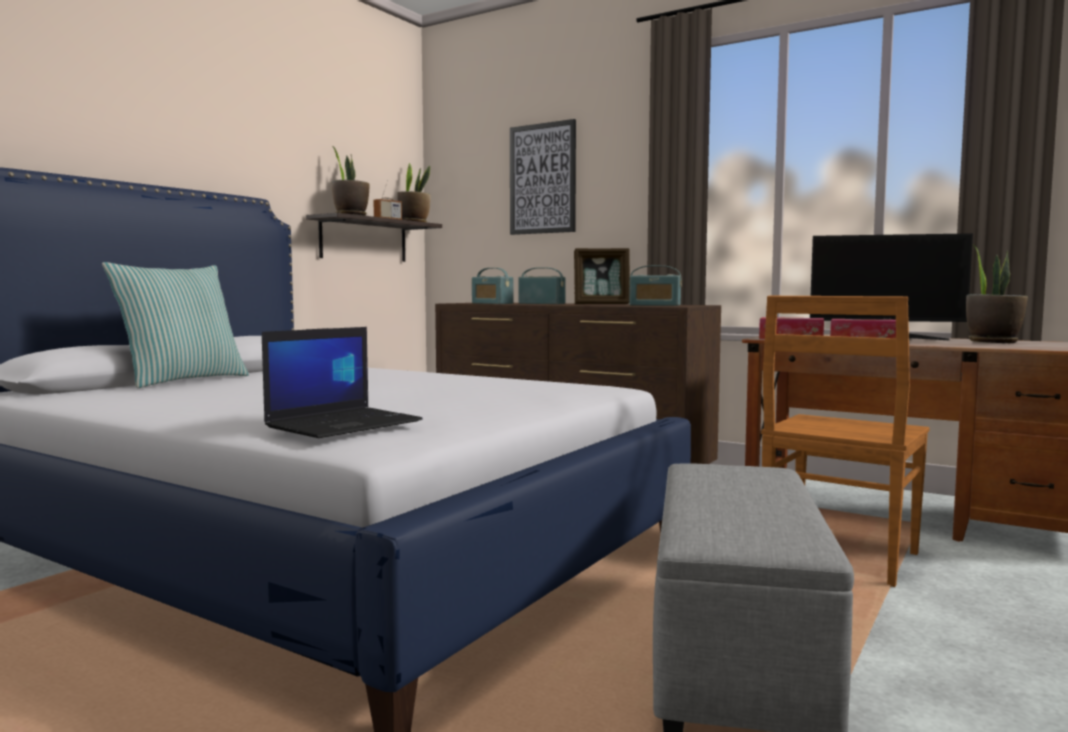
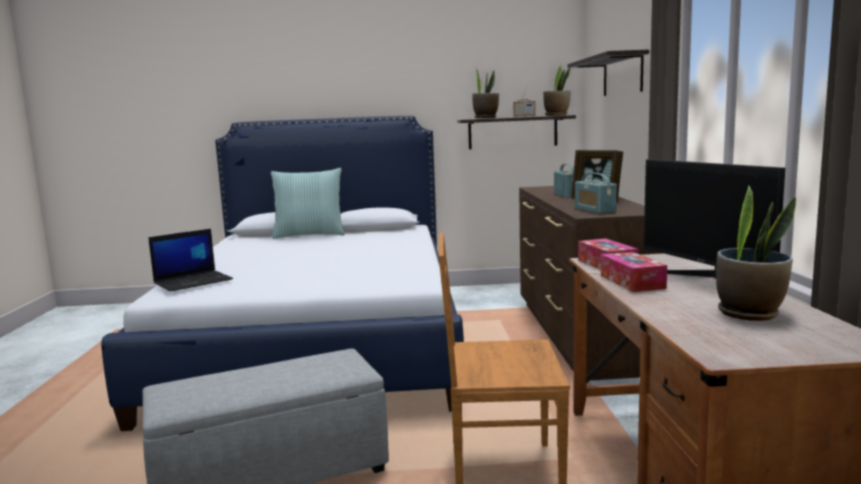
camera: 55 degrees right, 5 degrees up
(345, 423) = (194, 281): laptop -> laptop turned 45 degrees counterclockwise
(492, 303) = (541, 191): radio -> none
(542, 179) = (622, 75): picture -> shelf

